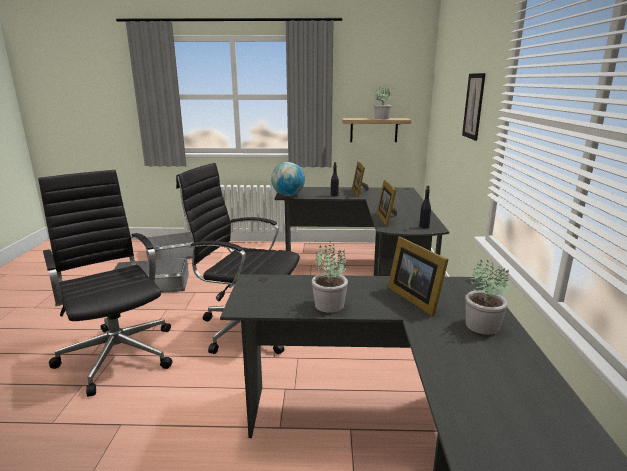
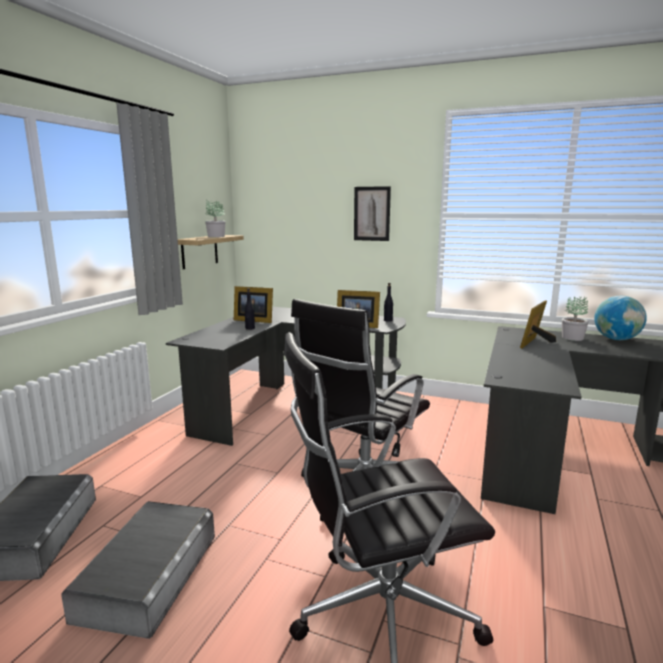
camera: 70 degrees left, 5 degrees down
(288, 195) = (219, 343): globe -> globe (616, 339)
(328, 305) = (550, 363): potted plant -> none
(414, 298) = (535, 343): picture frame -> picture frame turned 135 degrees clockwise

